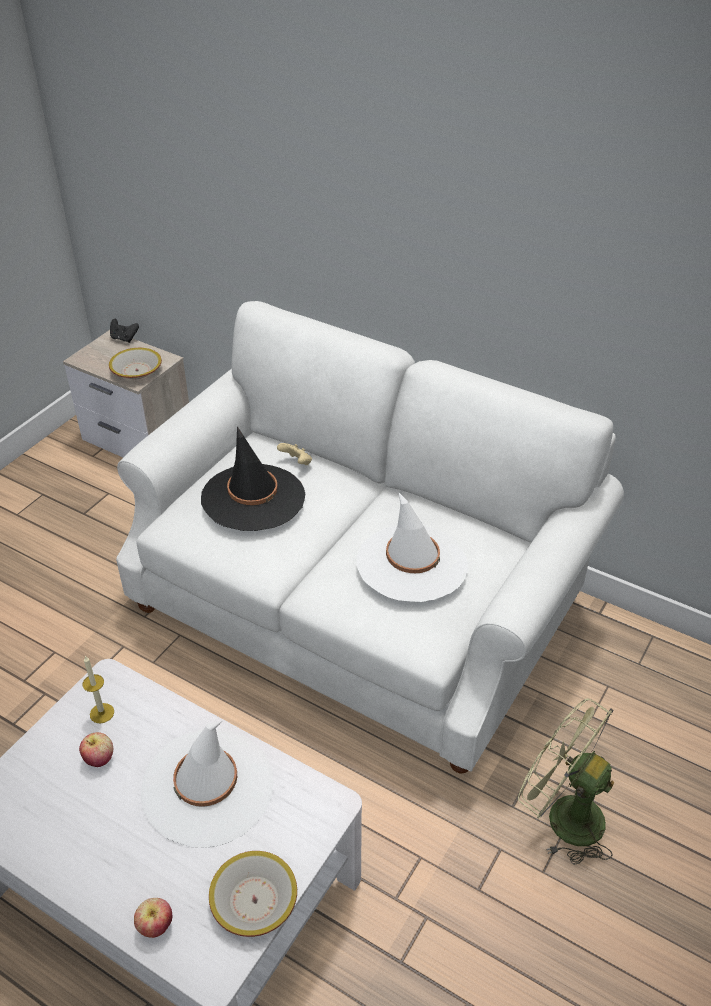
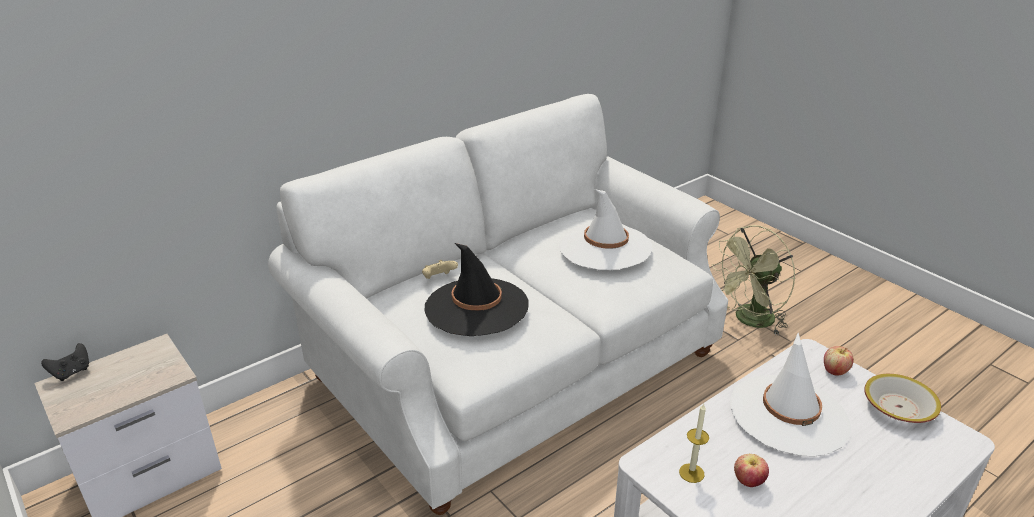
camera: 70 degrees left, 10 degrees down
(137, 371) = (154, 371): bowl -> none
(156, 926) = (927, 467): apple -> apple (835, 371)

